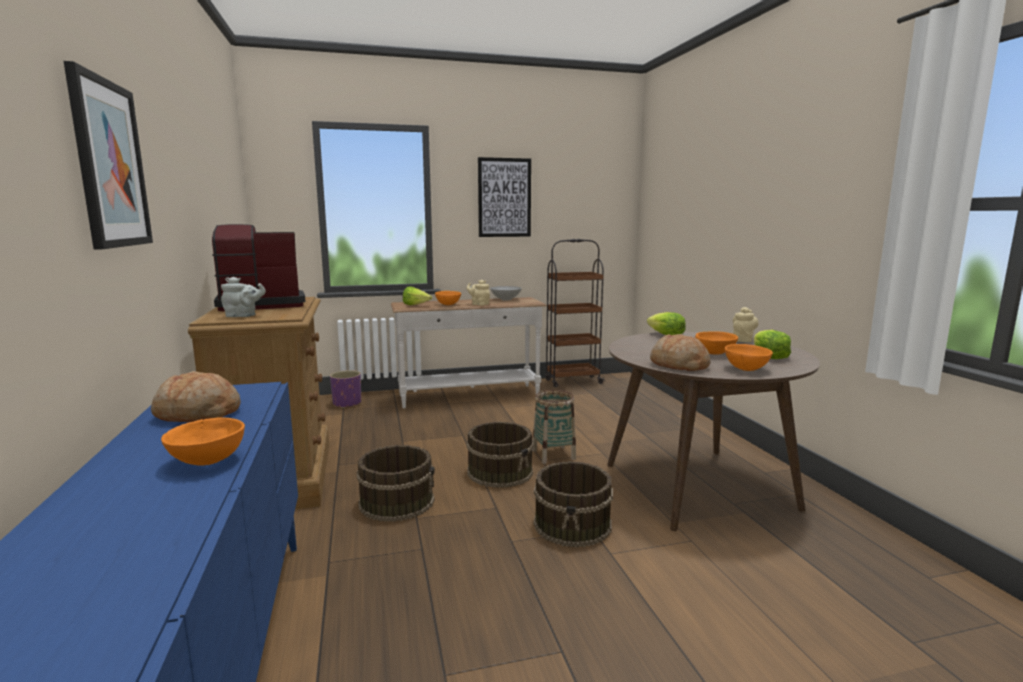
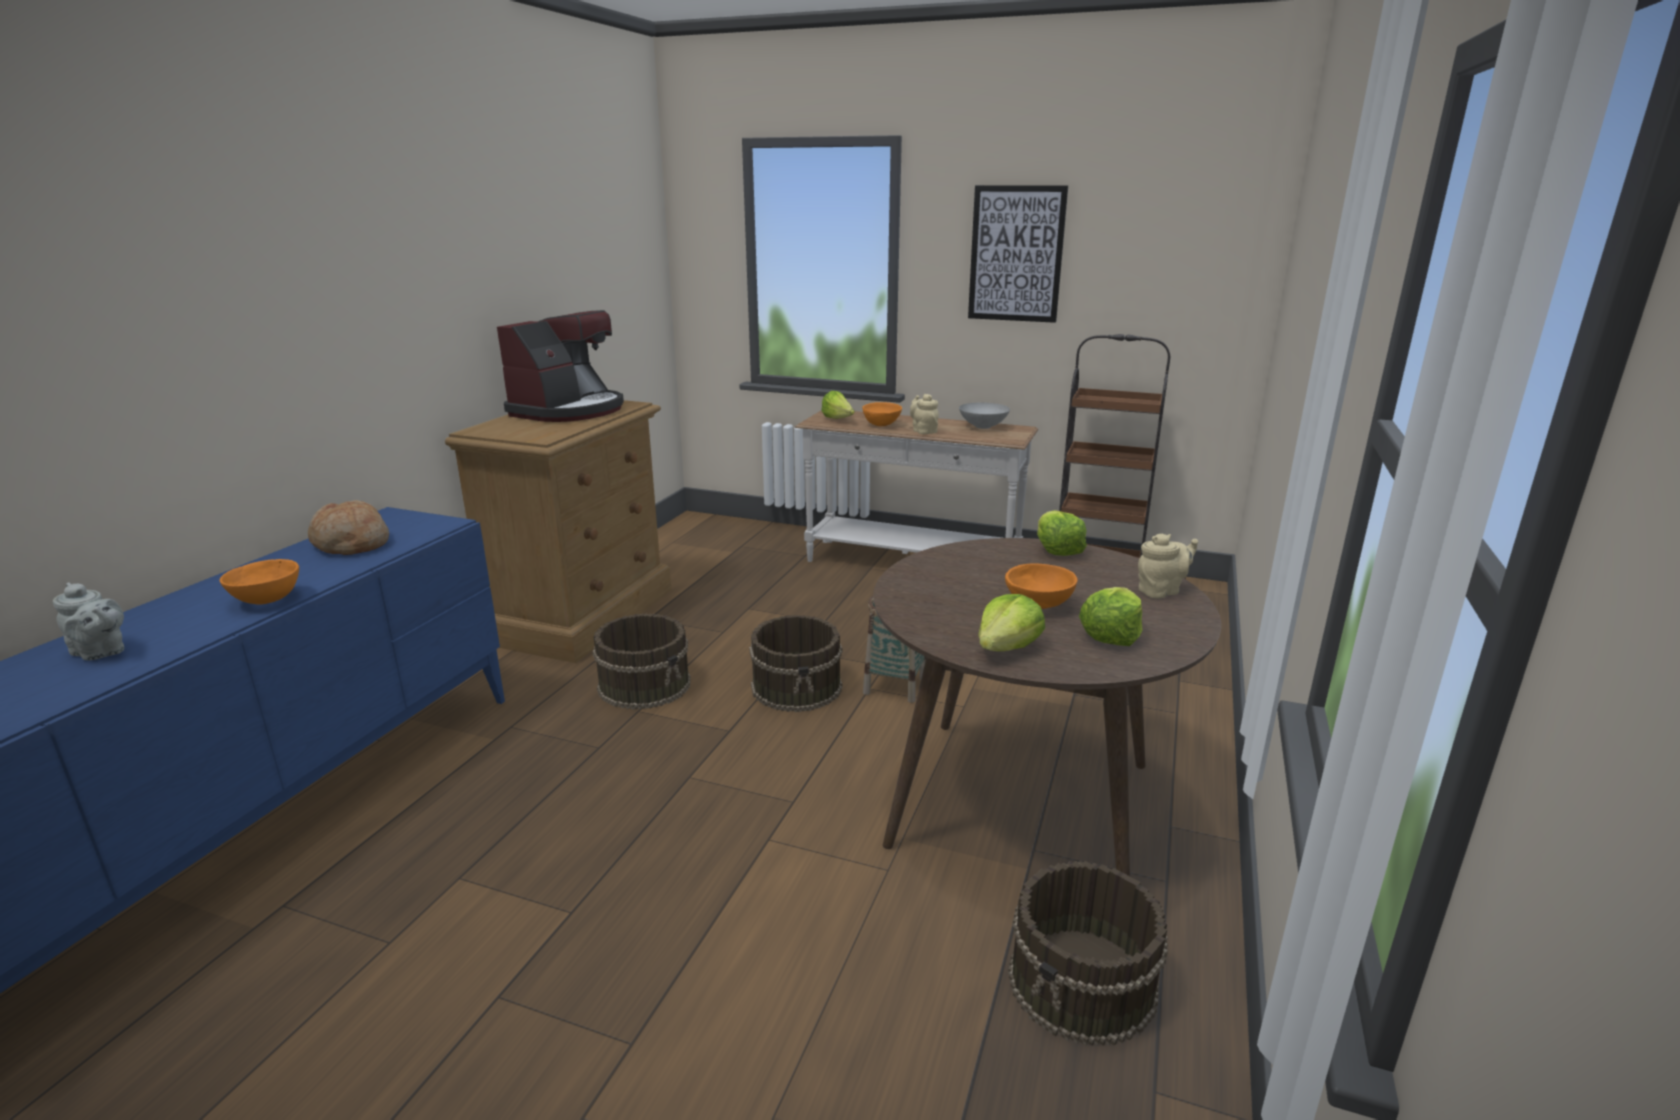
camera: 35 degrees right, 10 degrees up
(110, 164) = (295, 282): picture -> none
(243, 316) = (512, 429): grey teapot -> grey teapot (100, 652)
(260, 304) = (569, 410): coffee machine -> coffee machine turned 105 degrees clockwise
(347, 403) = (755, 538): purple planter -> none
(573, 524) = (781, 786): brown bucket -> brown bucket (1083, 984)
(679, 365) = (925, 612): bread -> none
(747, 369) = (1007, 647): orange bowl -> lettuce

